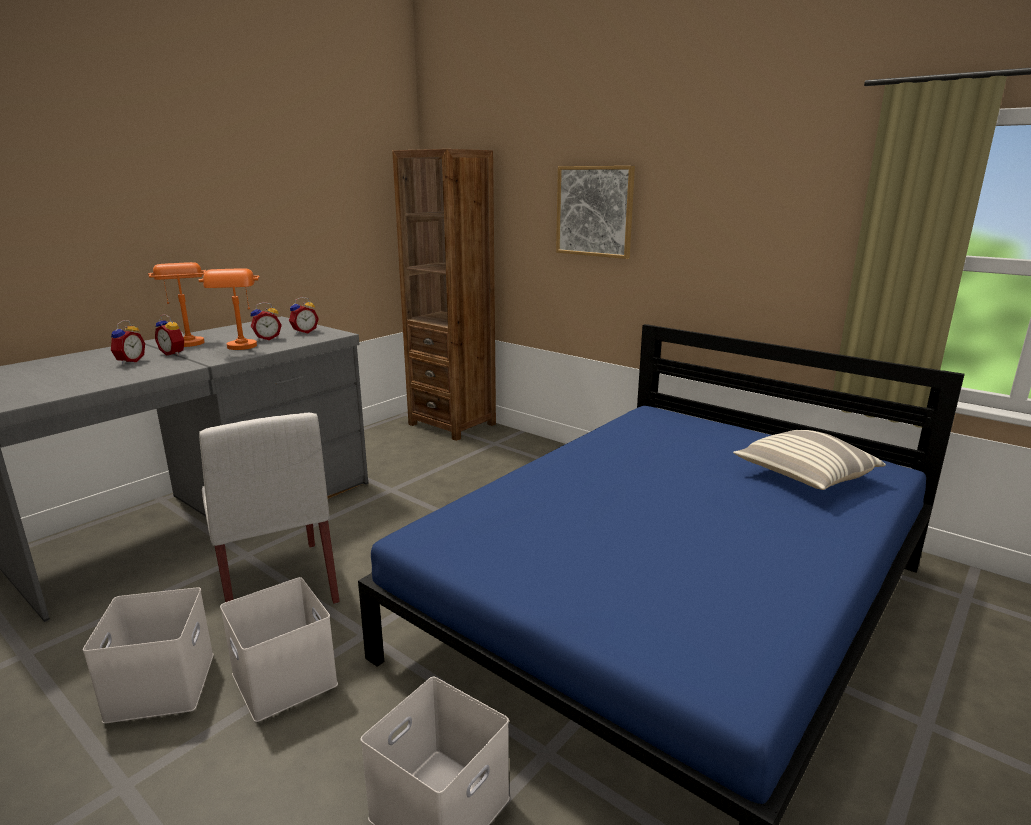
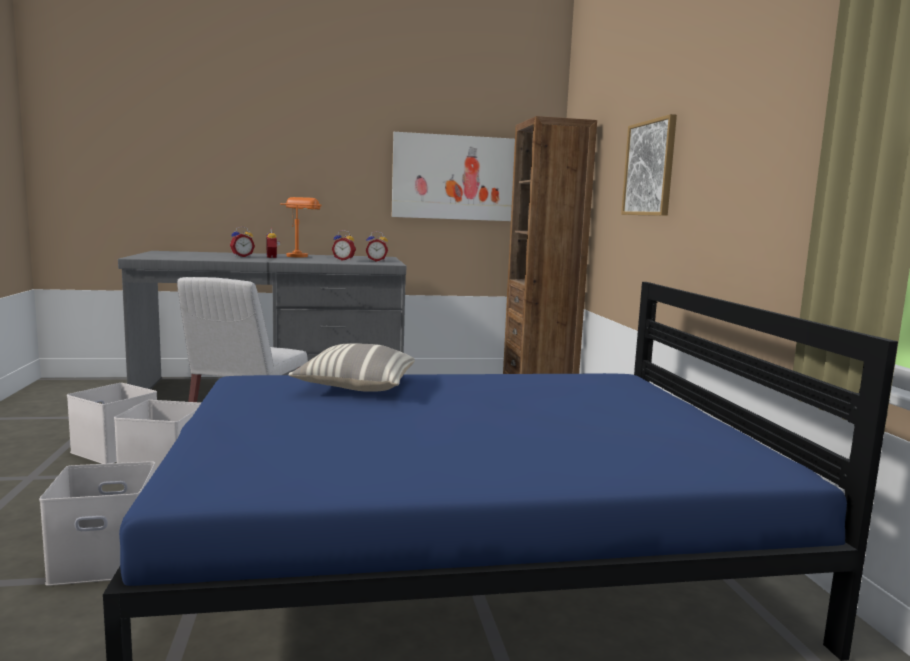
camera: 40 degrees right, 10 degrees down
(241, 349) = (312, 260): orange table lamp -> none
(325, 212) = (453, 177): none -> picture
(804, 477) = (639, 441): pillow -> pillow (356, 387)

